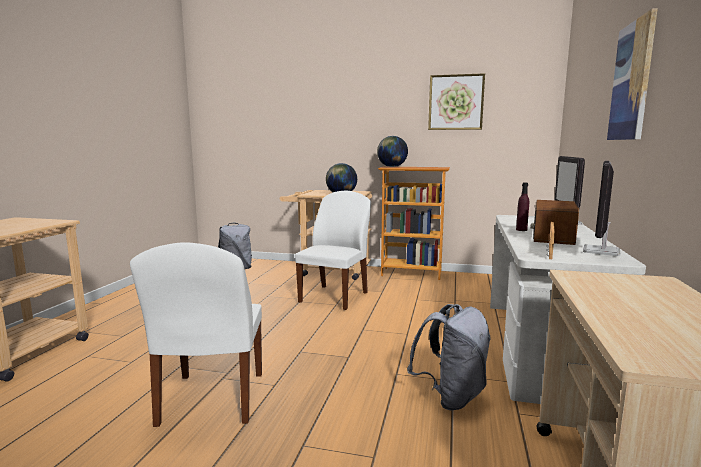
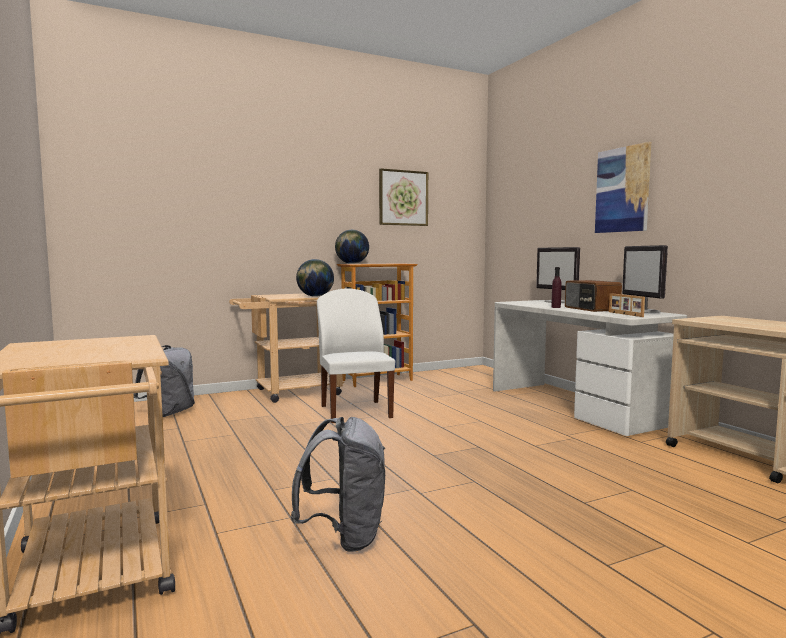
camera: 40 degrees left, 5 degrees down
(211, 400) = (455, 508): white chair -> none
(451, 396) = (593, 446): grey backpack -> grey backpack (344, 537)

